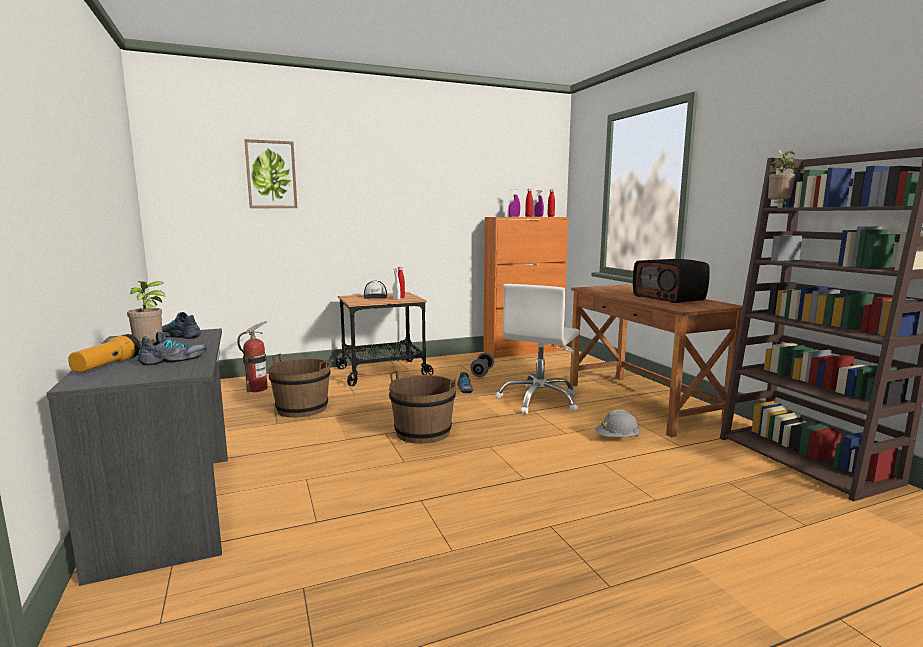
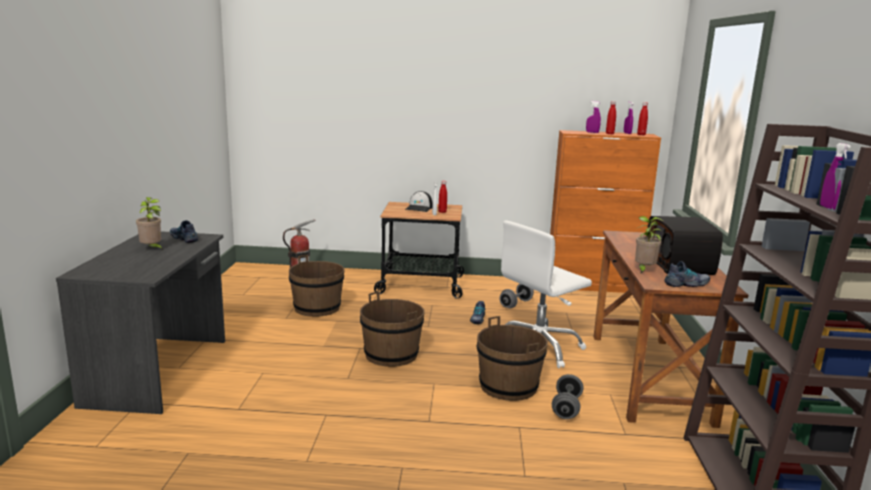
camera: 25 degrees right, 5 degrees up
(107, 366) = (109, 261): flashlight -> none
(174, 360) = (152, 263): shoe -> shoe (687, 284)
(271, 174) = (335, 79): picture -> none
(554, 434) = (508, 386): none -> brown bucket
(617, 438) = (566, 408): grey hard hat -> grey dumbbell
(778, 207) = (773, 185): potted plant -> potted plant (644, 270)
(867, 206) = (829, 208): none -> purple spray bottle

